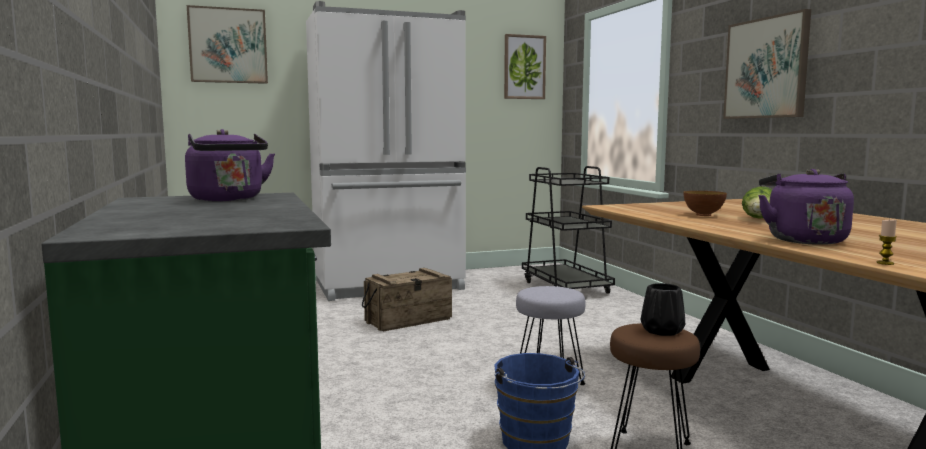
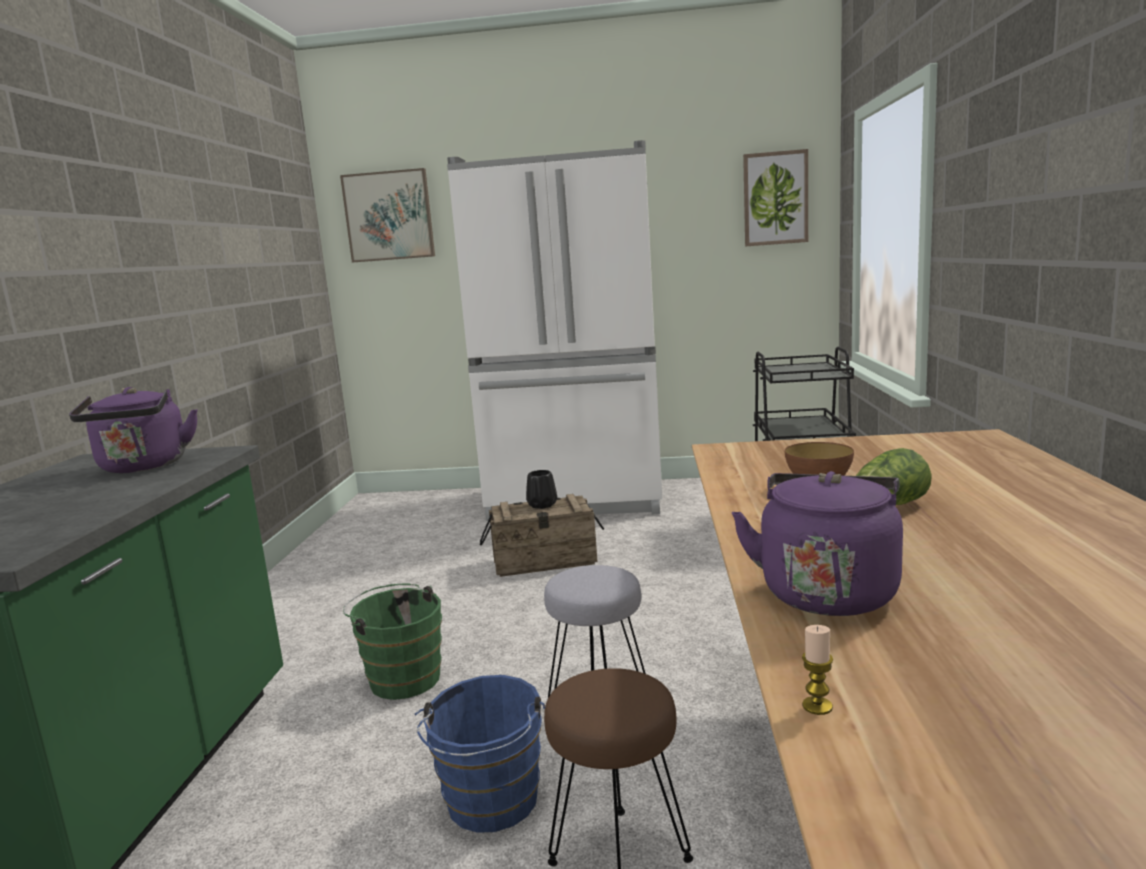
camera: 25 degrees right, 5 degrees up
(380, 392) = (402, 677): none -> green bucket
(661, 331) = (621, 695): black vase -> black vase (541, 504)
(766, 68) = (1031, 209): picture -> none

